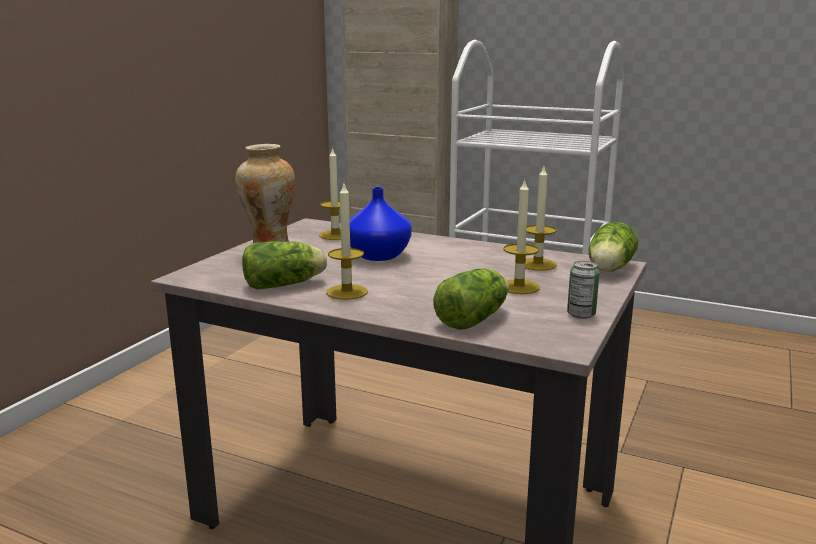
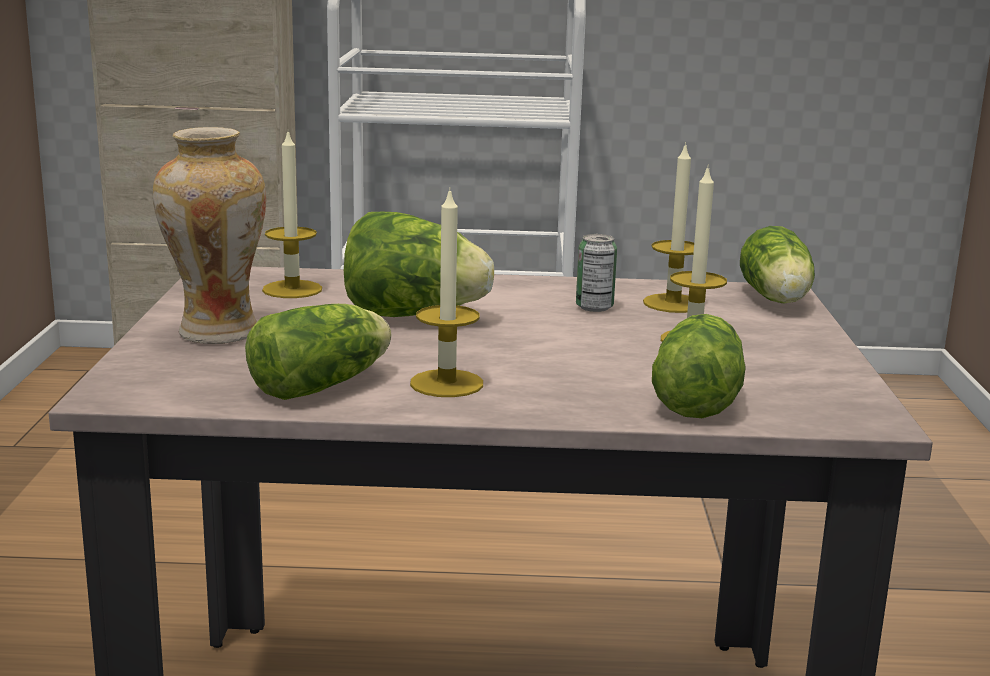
camera: 25 degrees left, 0 degrees up
(378, 255) = (413, 316): blue vase -> lettuce
(581, 314) = (829, 371): can -> can (594, 307)

